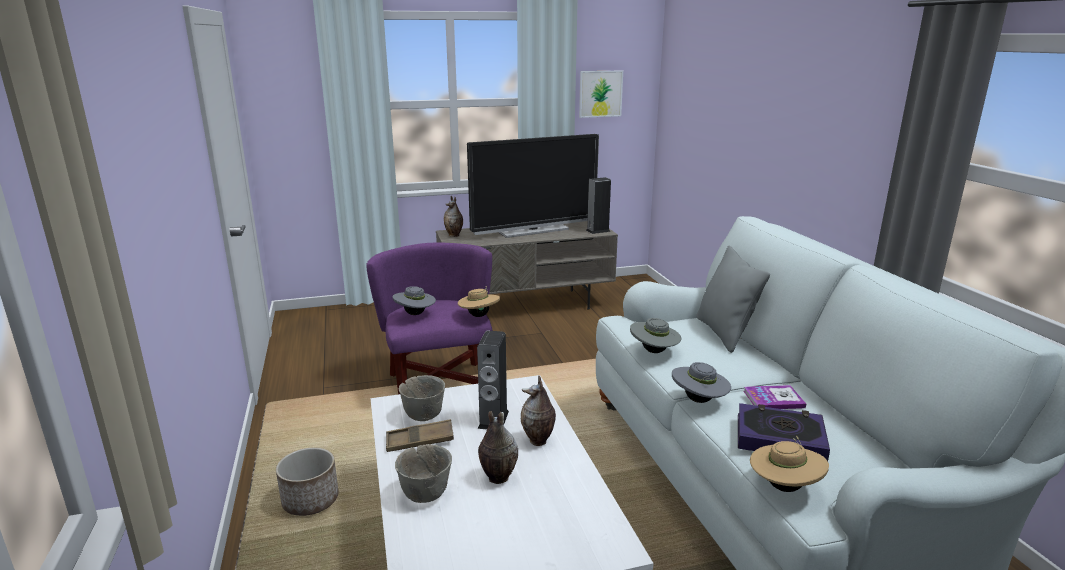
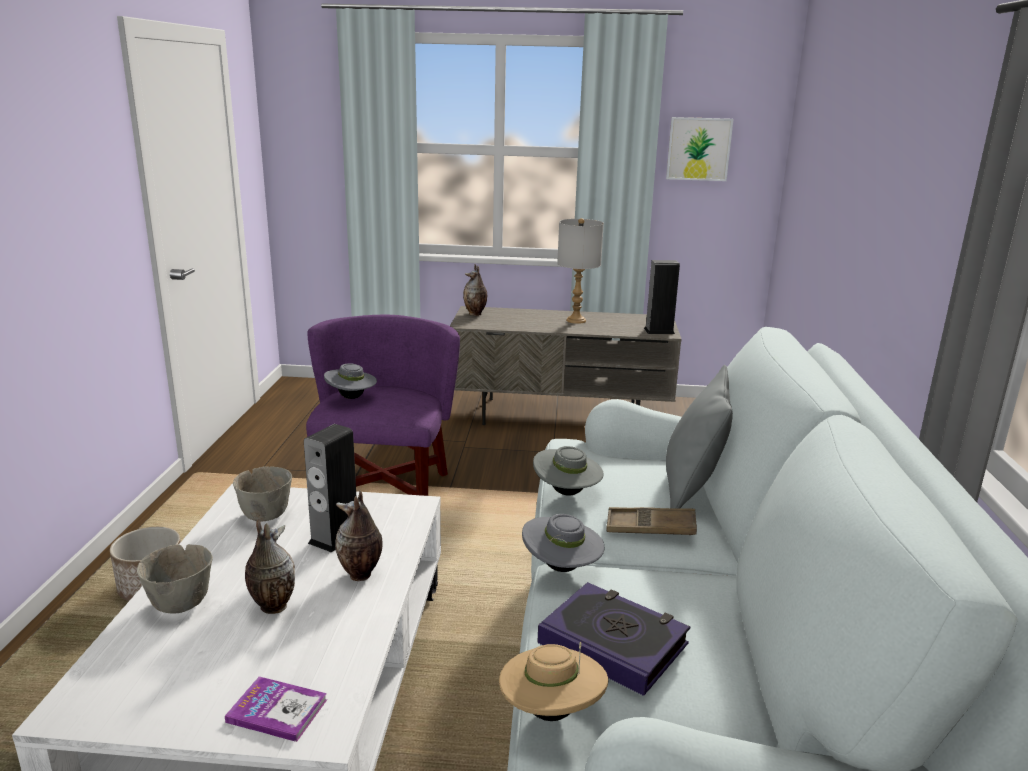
camera: 20 degrees right, 0 degrees up
(420, 440) = (234, 542): brown tray -> brown tray (650, 527)
(479, 315) = (422, 412): beige hat -> none
(533, 230) = (576, 320): television -> grey table lamp
(773, 399) = (663, 590): book -> book (277, 710)

